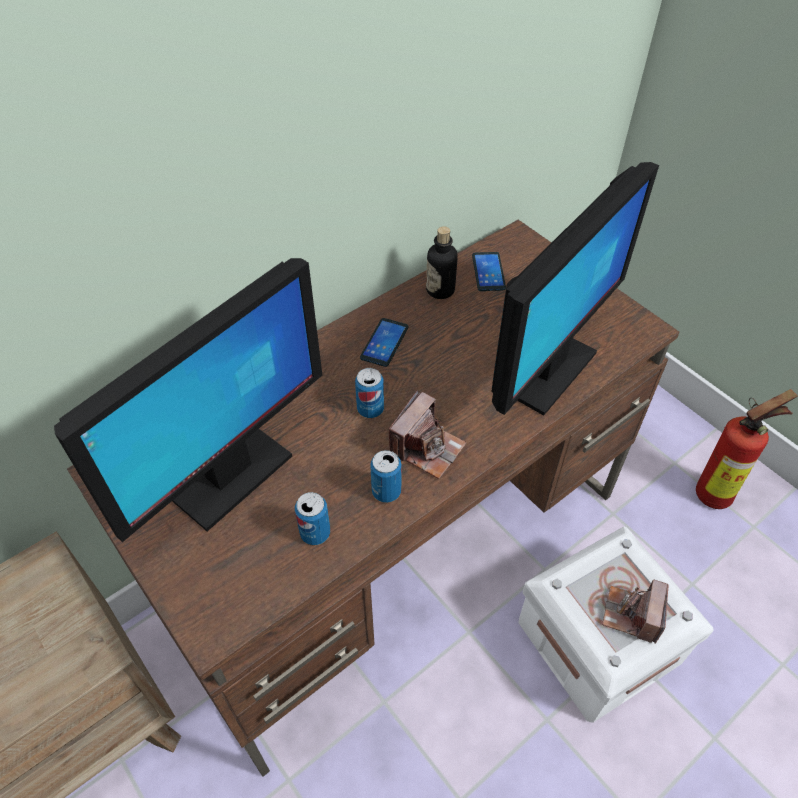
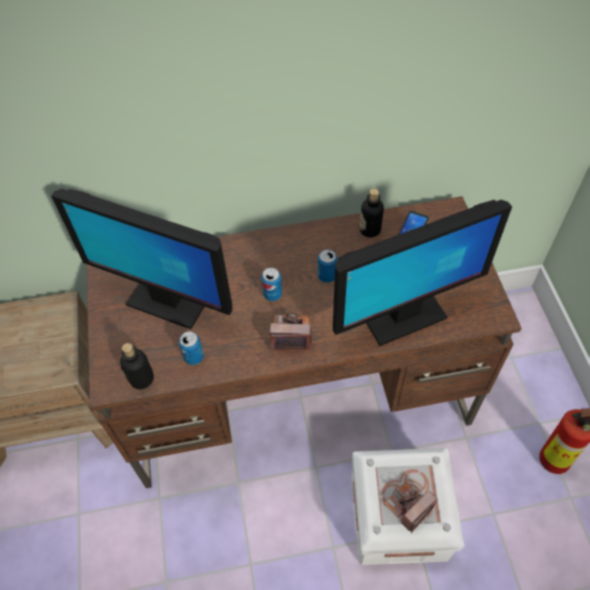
camera: 30 degrees right, 5 degrees up
(229, 476) = (167, 301): monitor -> monitor turned 45 degrees clockwise
(257, 597) = (142, 379): none -> bottle
(384, 343) = (309, 253): phone -> none
(386, 491) = (249, 351): can -> can (327, 276)
(426, 448) = (291, 334): camera -> camera turned 150 degrees counterclockwise

